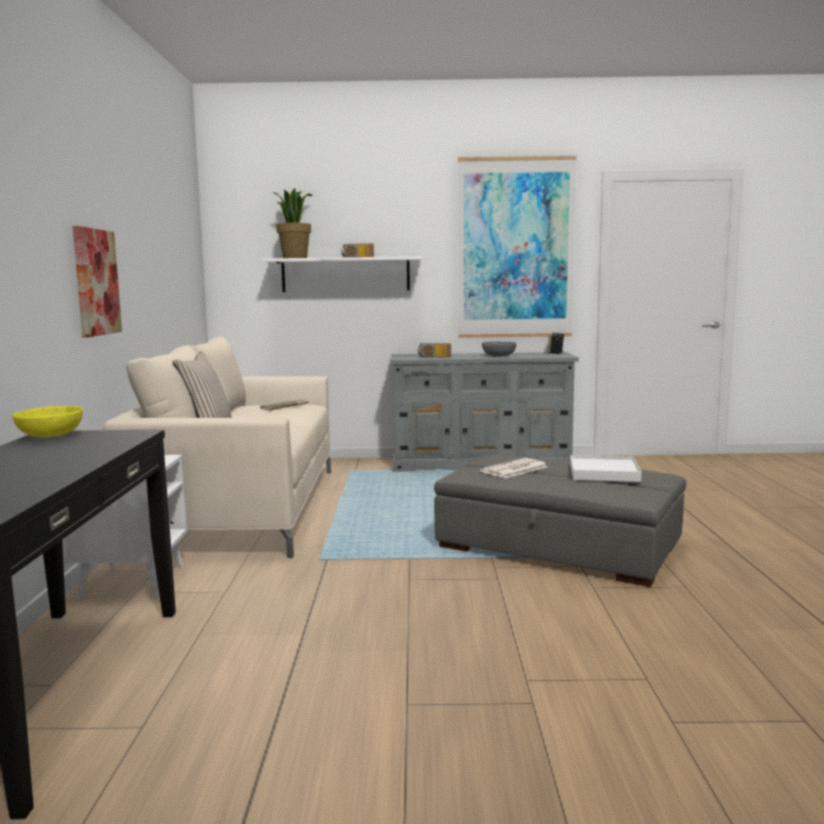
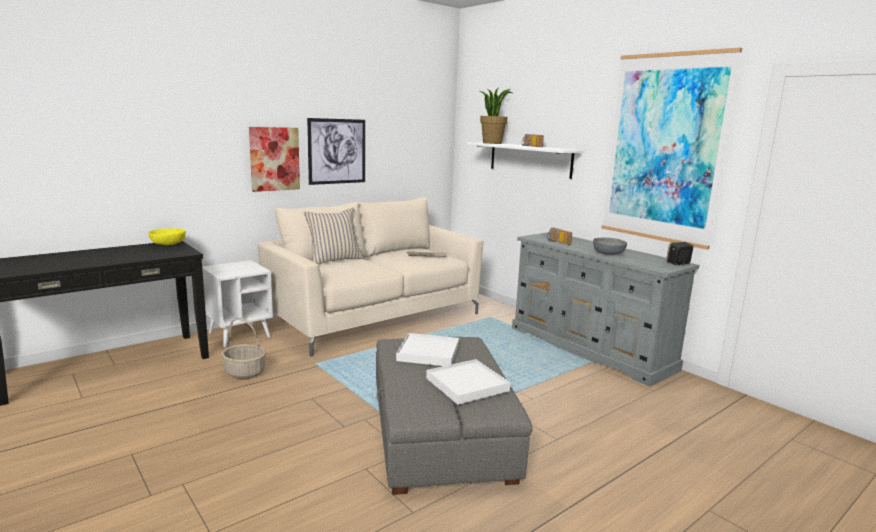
camera: 50 degrees right, 5 degrees up
(138, 272) = (337, 151): none -> picture
(272, 599) = (245, 372): none -> basket
(514, 469) = (428, 353): newspaper -> white tray

